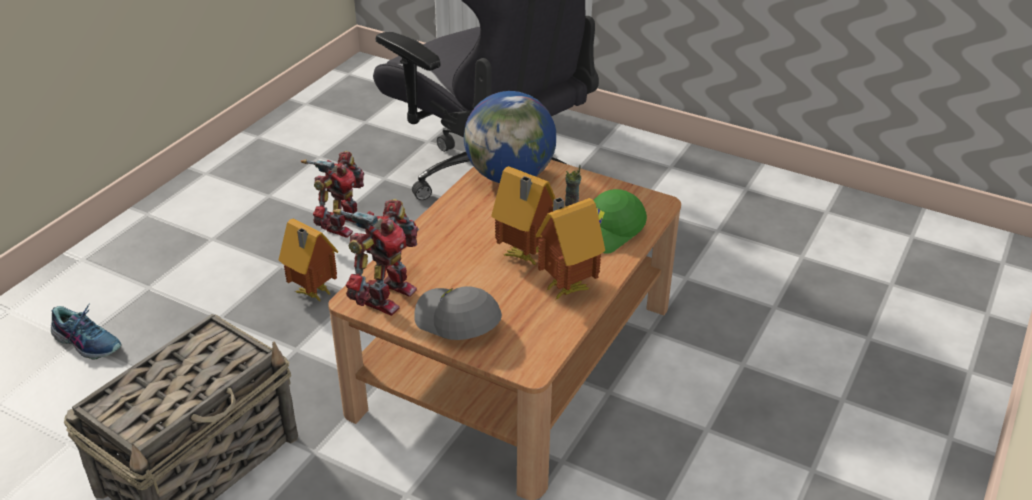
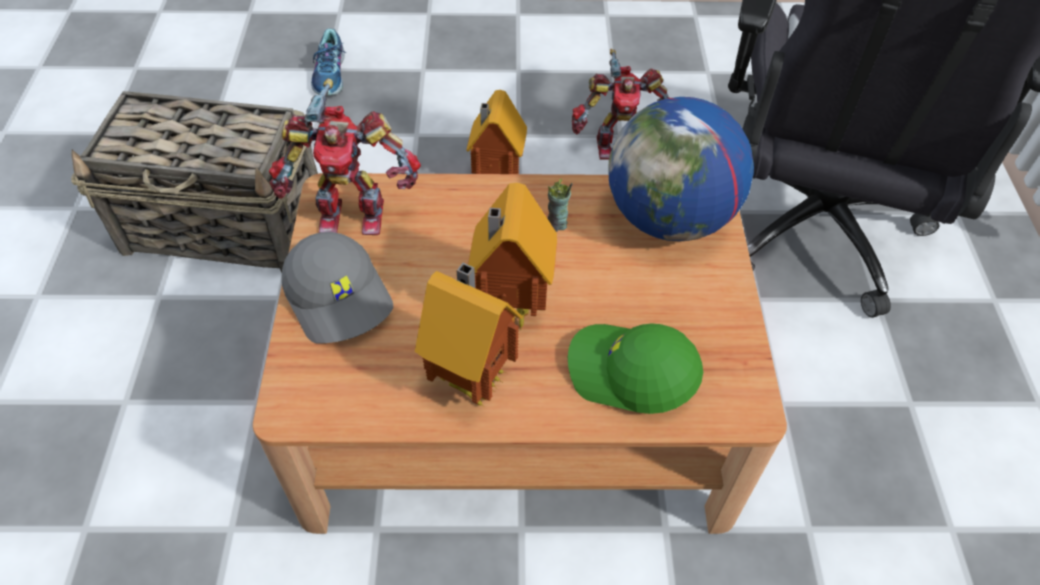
camera: 60 degrees right, 15 degrees up
(456, 322) = (340, 297): grey cap -> grey cap turned 135 degrees clockwise
(572, 204) = (662, 308): cup -> cup (557, 224)

